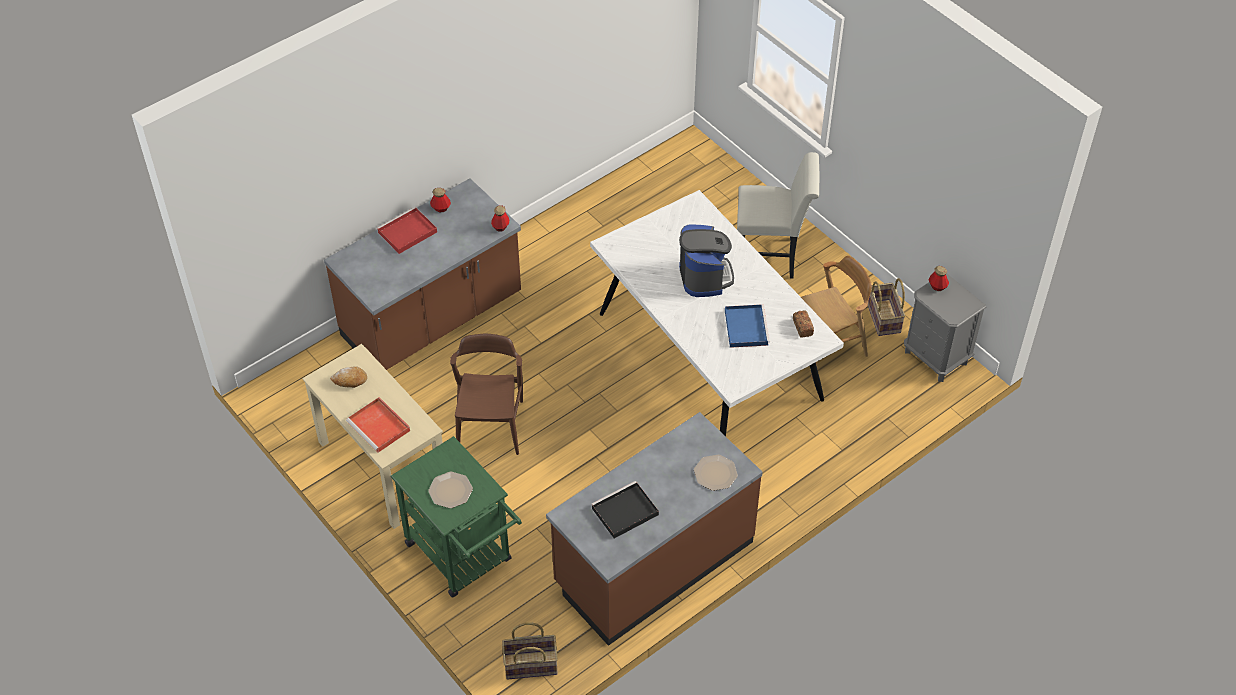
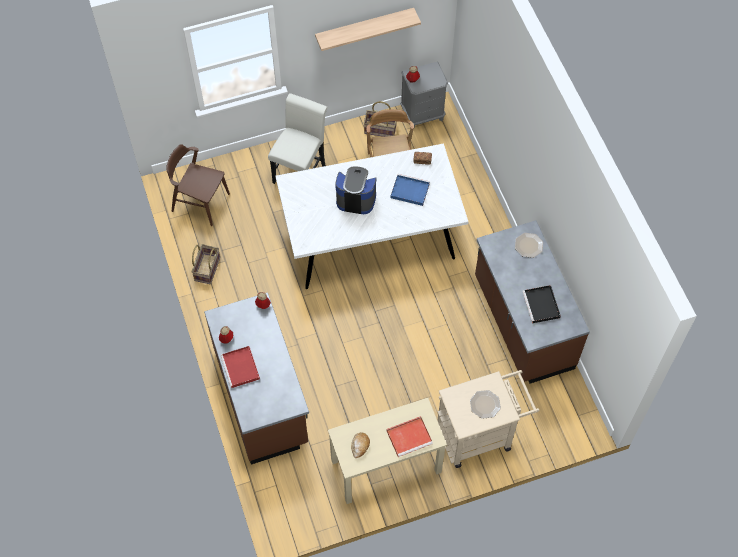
camera: 70 degrees left, 10 degrees up
(464, 557) = (480, 434): green cart -> beige cart
(490, 426) = (377, 386): brown chair -> brown chair (200, 202)
(531, 664) = (575, 417): basket -> basket (207, 269)
(924, 159) = (364, 28): none -> shelf

